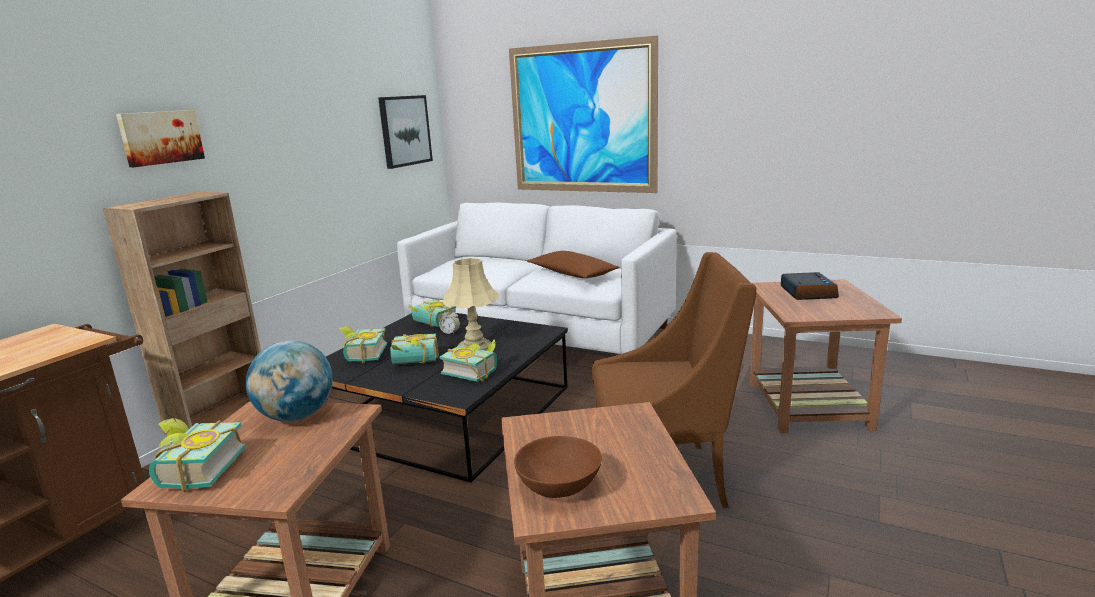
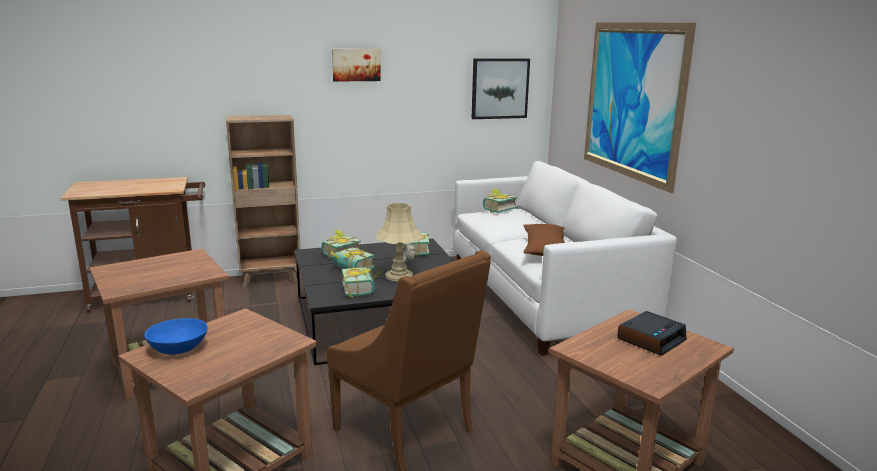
camera: 45 degrees right, 0 degrees up
(160, 137) = (273, 77): picture -> picture (356, 65)
(195, 471) = (123, 268): book -> book (497, 209)
(297, 416) = (194, 264): globe -> none
(560, 485) = (178, 349): brown bowl -> blue bowl

